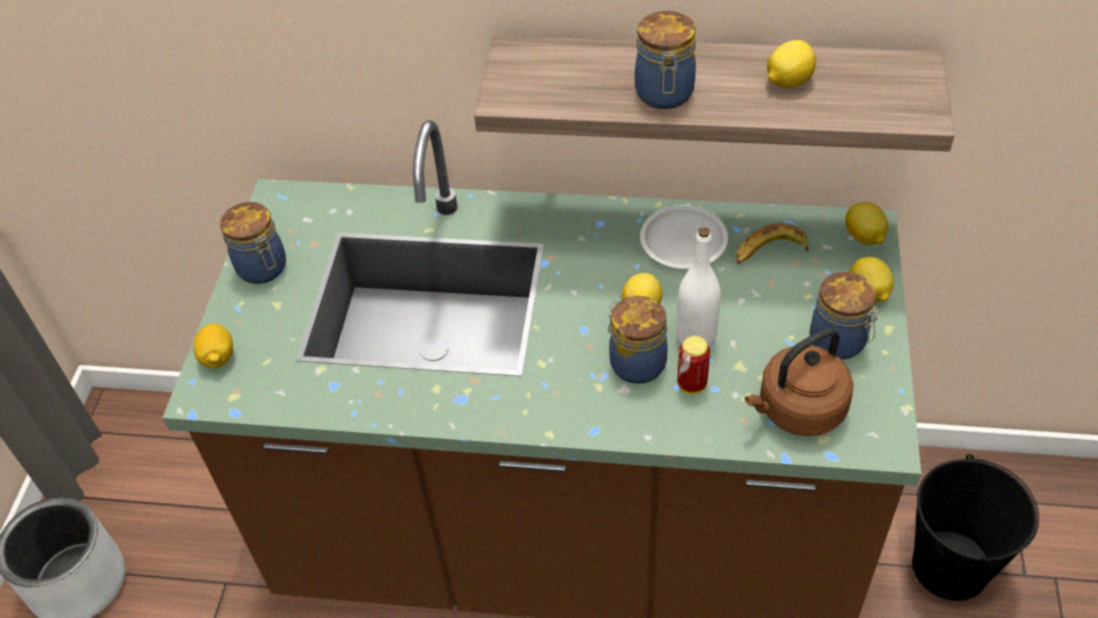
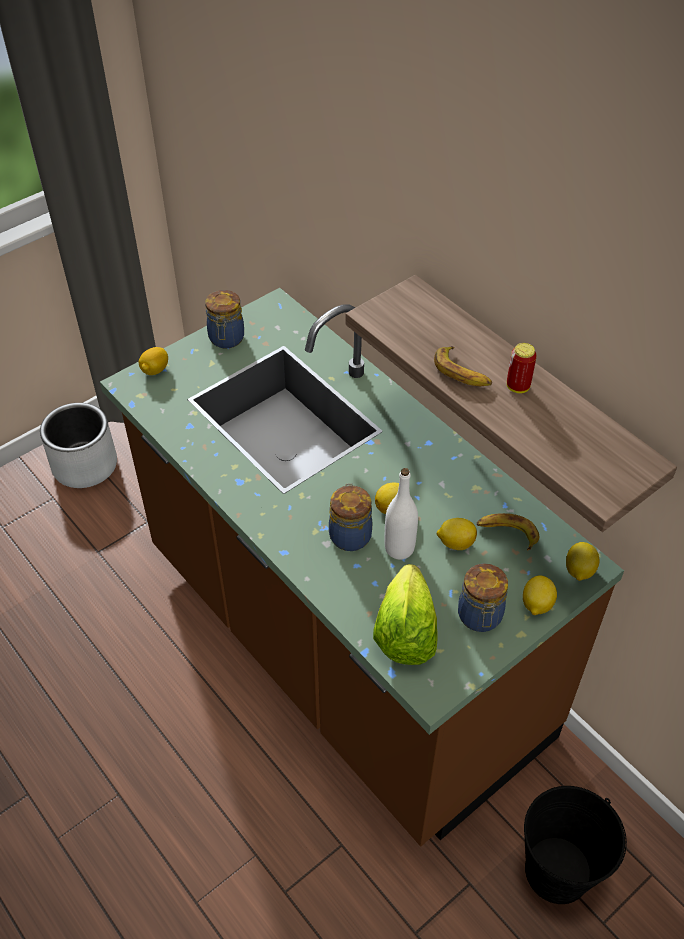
camera: 40 degrees right, 0 degrees up
(664, 95) = (462, 373): jar -> banana
(684, 241) = (463, 489): white plate -> none
(692, 384) = (365, 571): can -> can (517, 387)
(787, 82) = (546, 416): lemon -> lemon (455, 542)
(797, 410) = (405, 633): brown kettle -> lettuce

